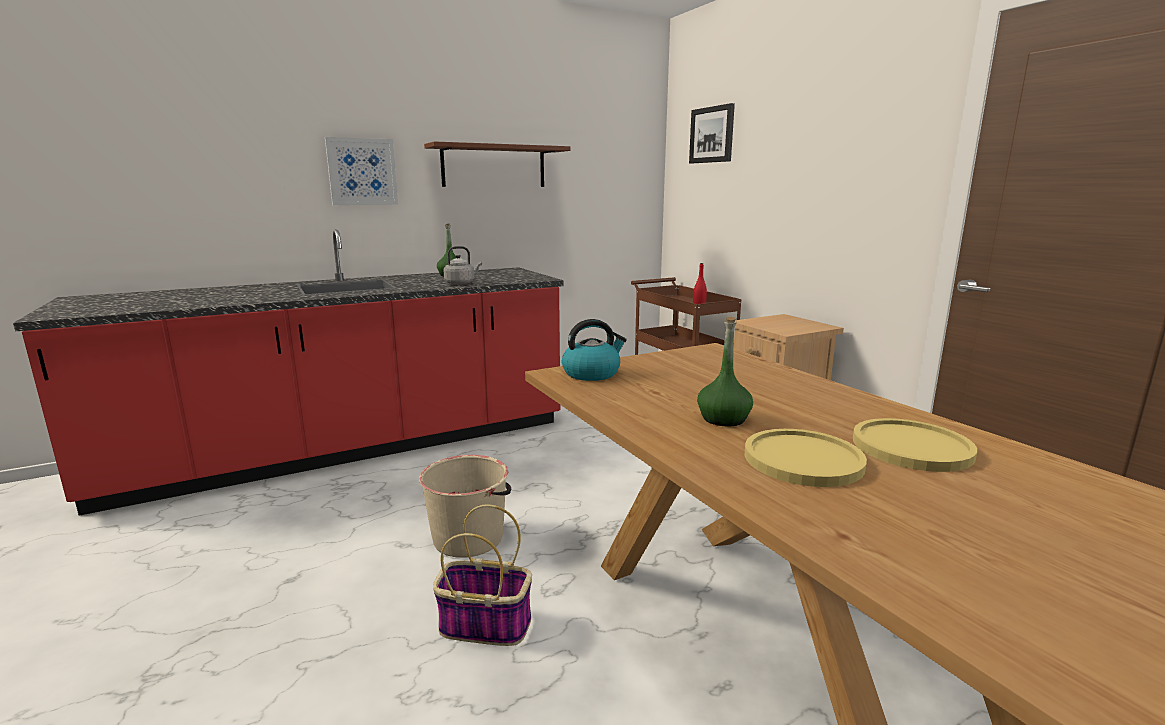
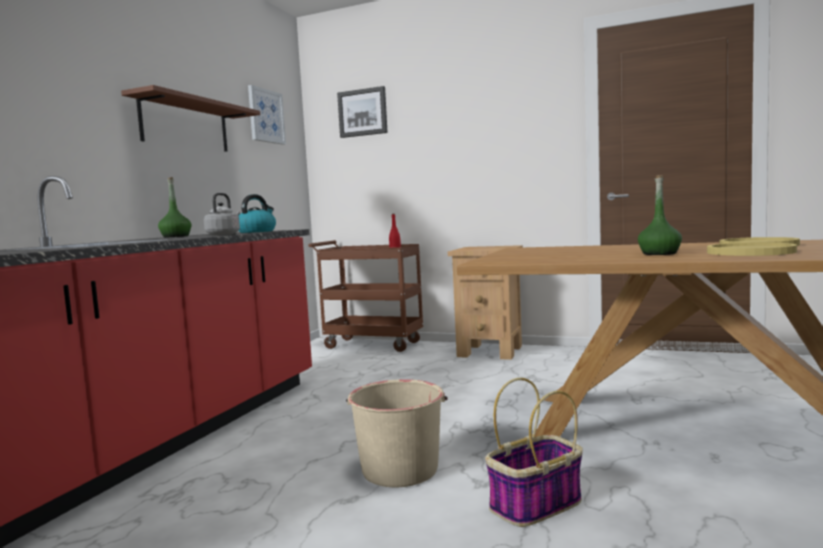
camera: 40 degrees left, 10 degrees down
(362, 172) = (57, 113): picture -> picture (266, 116)
(592, 373) = (506, 259): kettle -> kettle (257, 232)

